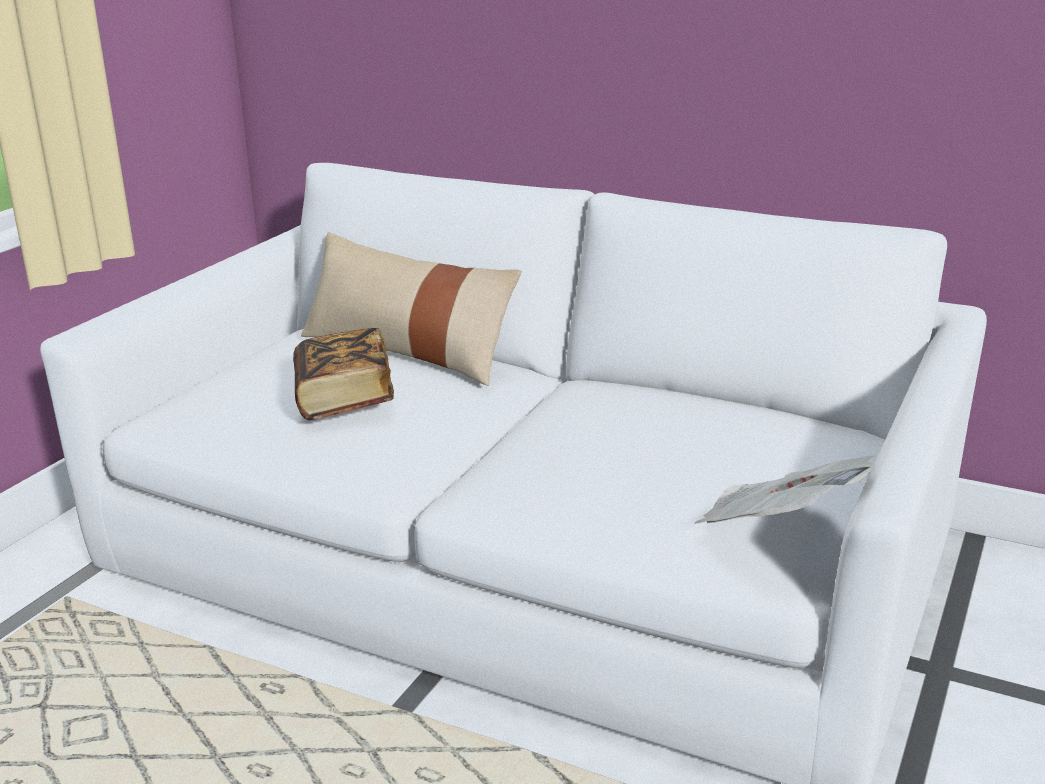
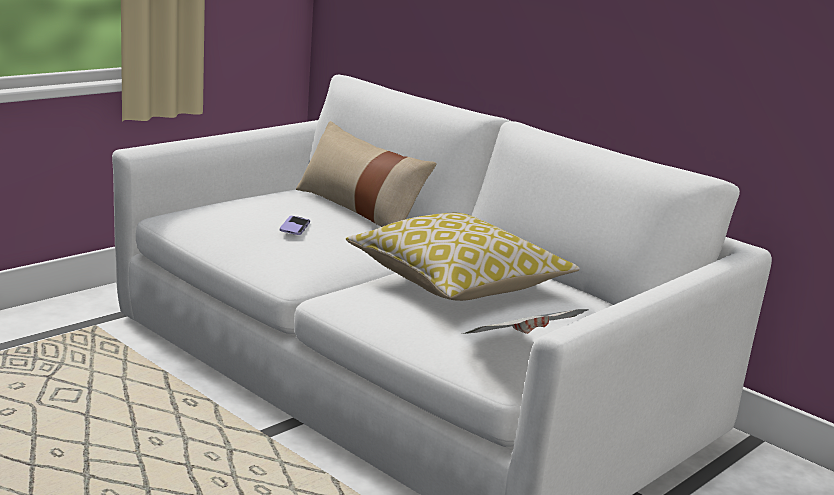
camera: 15 degrees right, 5 degrees down
(344, 398) = (295, 227): book -> phone
(615, 436) = (458, 283): none -> pillow

